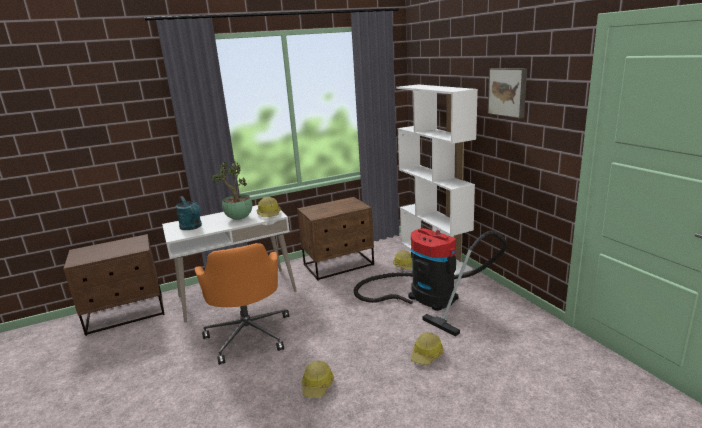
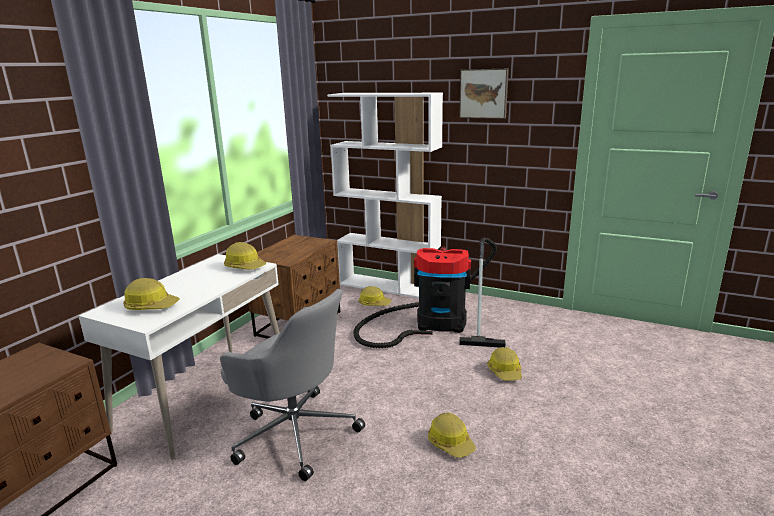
camera: 40 degrees left, 0 degrees up
(192, 227) = (151, 306): turquoise watering can -> hard hat
(238, 219) = (209, 280): potted plant -> none
(249, 334) = (294, 432): orange office chair -> grey office chair

